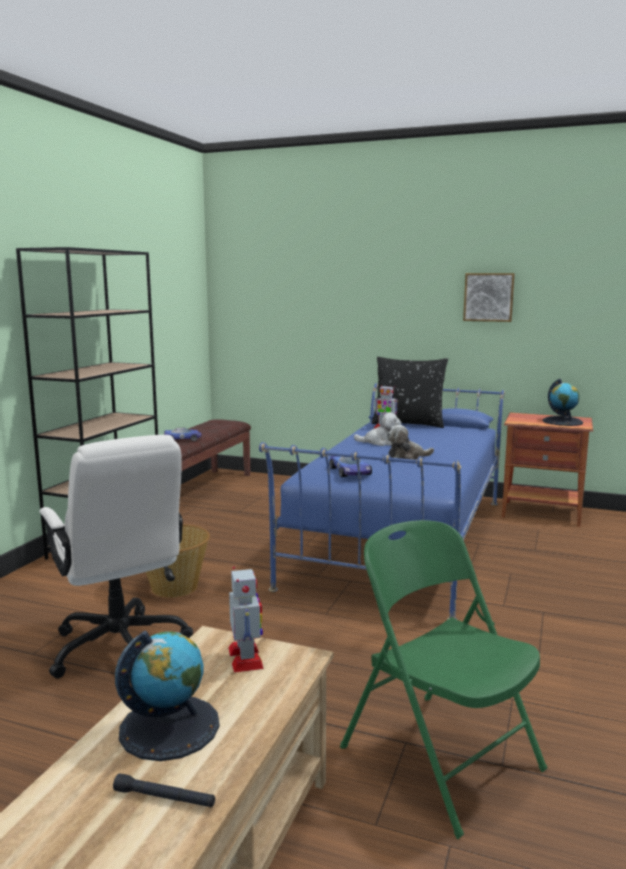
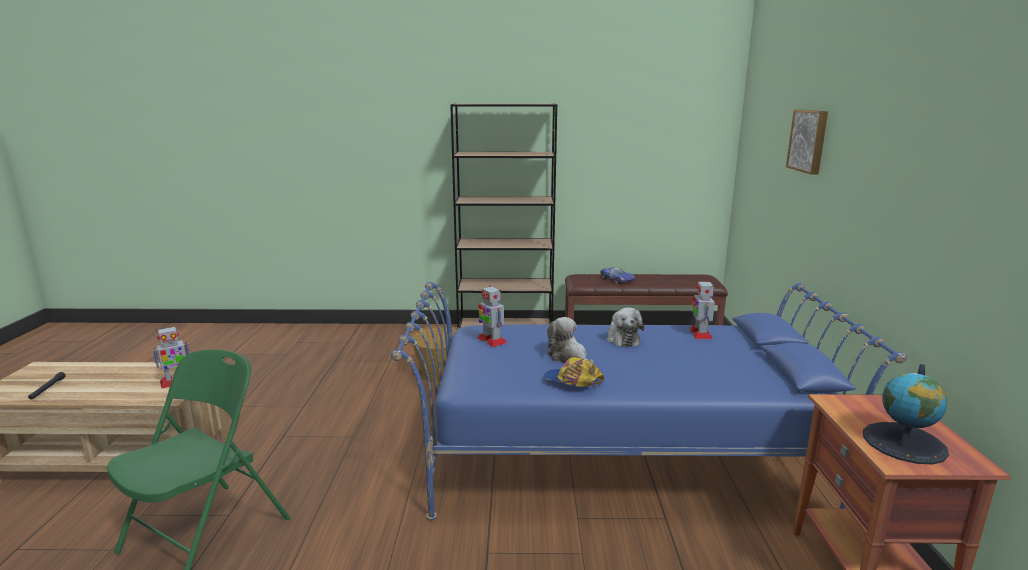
camera: 70 degrees right, 5 degrees up
(122, 651) = (343, 383): white office chair -> none
(169, 726) = (109, 377): globe -> none
(350, 471) = (491, 340): toy car -> toy robot
(408, 424) = (745, 342): black pillow -> none
(450, 461) = (572, 381): none -> cap
(488, 297) = (930, 189): picture -> picture (809, 141)

